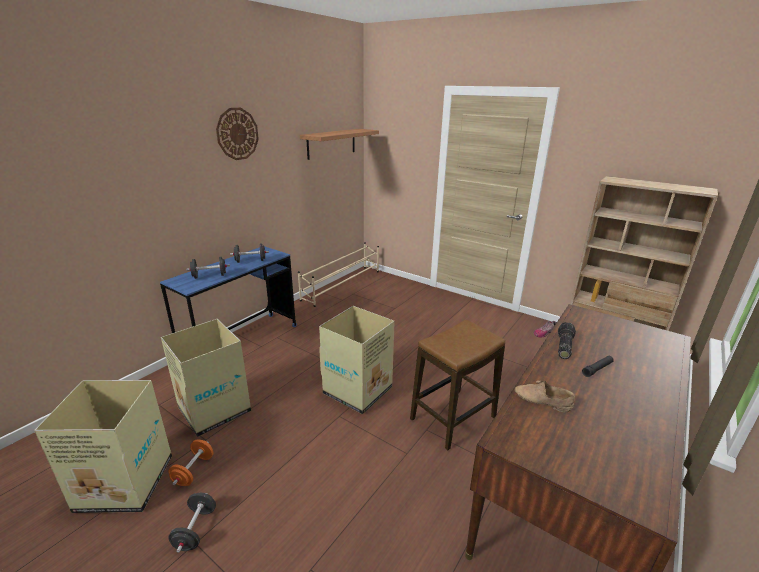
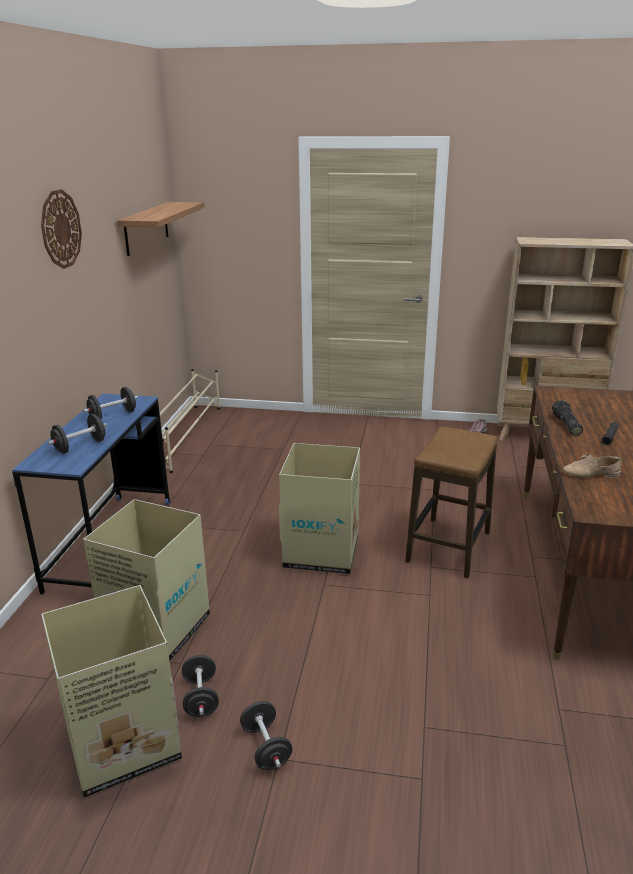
camera: 25 degrees left, 0 degrees up
(193, 471) = (201, 698): orange dumbbell -> black dumbbell

